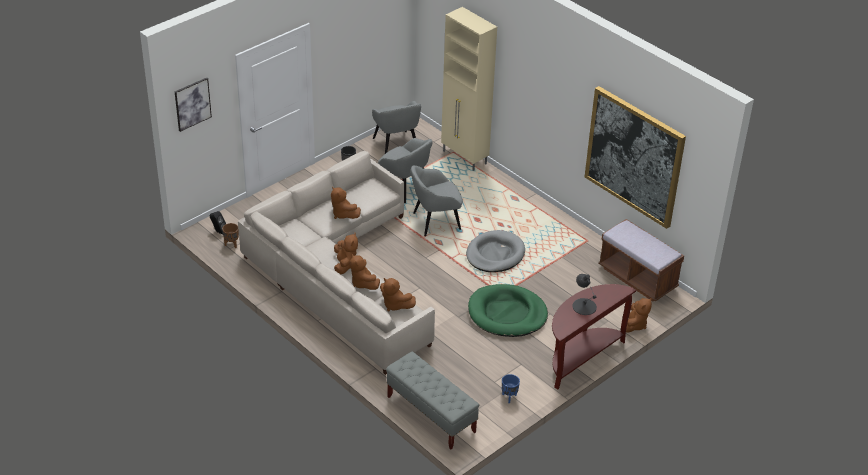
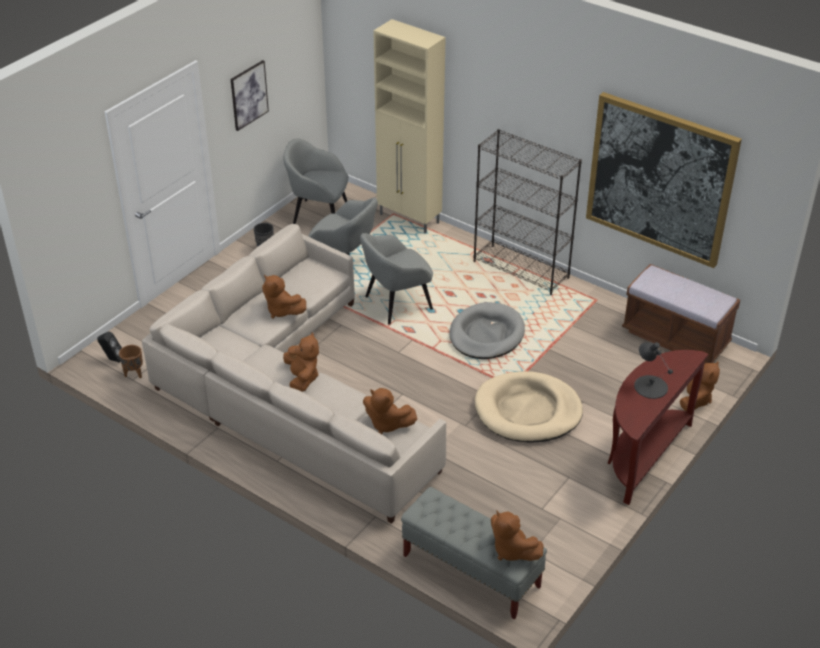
camera: 10 degrees left, 0 degrees up
(192, 104) = (54, 186): picture -> picture (249, 95)
(363, 283) = (334, 401): brown plush toy -> brown plush toy (511, 550)
(396, 145) = (319, 215): grey armchair -> grey armchair turned 135 degrees clockwise
(507, 314) = (527, 411): green dog bed -> beige dog bed
(509, 397) = (568, 527): blue planter -> none
(538, 209) = (521, 270): none -> black bookcase

